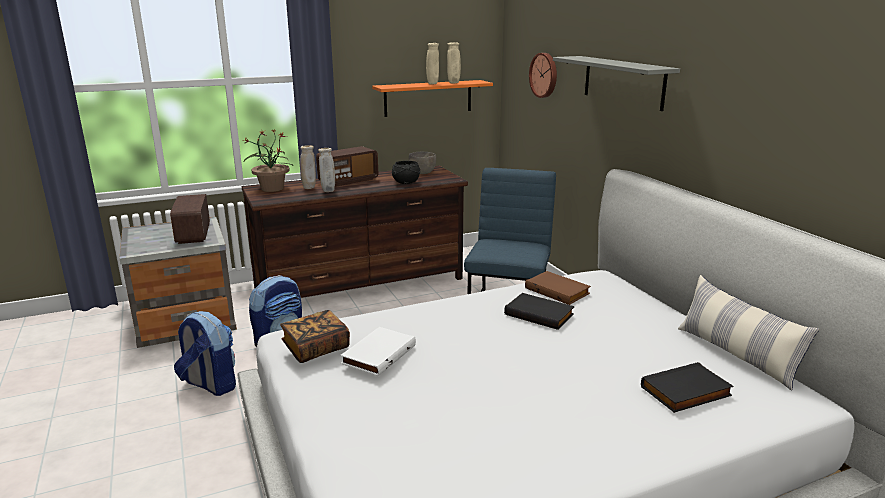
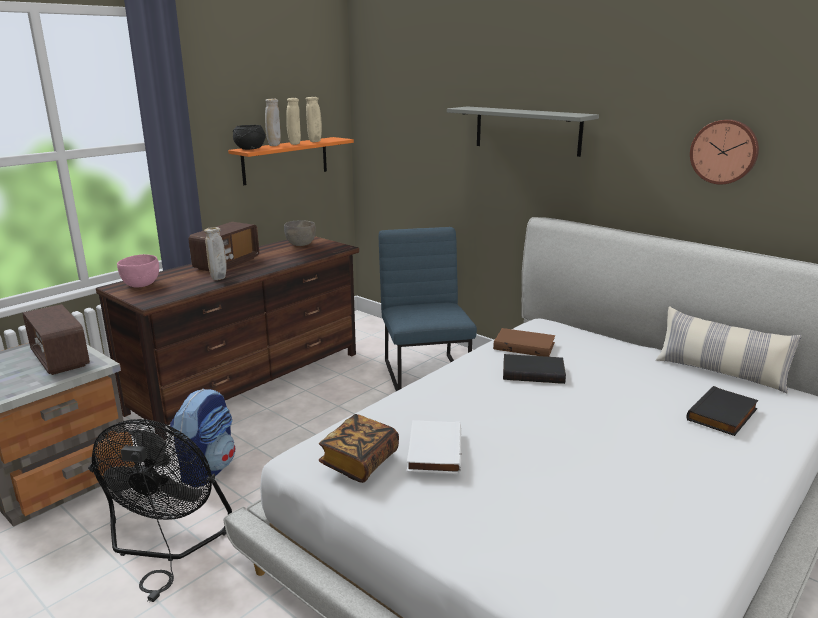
camera: 25 degrees left, 0 degrees up
(210, 384) = (160, 544): backpack -> black fan
(272, 188) = (141, 285): potted plant -> pink bowl
(309, 188) = (189, 278): beige vase -> beige vase (274, 145)
(405, 182) = (295, 257): black bowl -> black bowl (250, 149)
(544, 75) = (417, 128): wall clock -> wall clock (724, 151)

